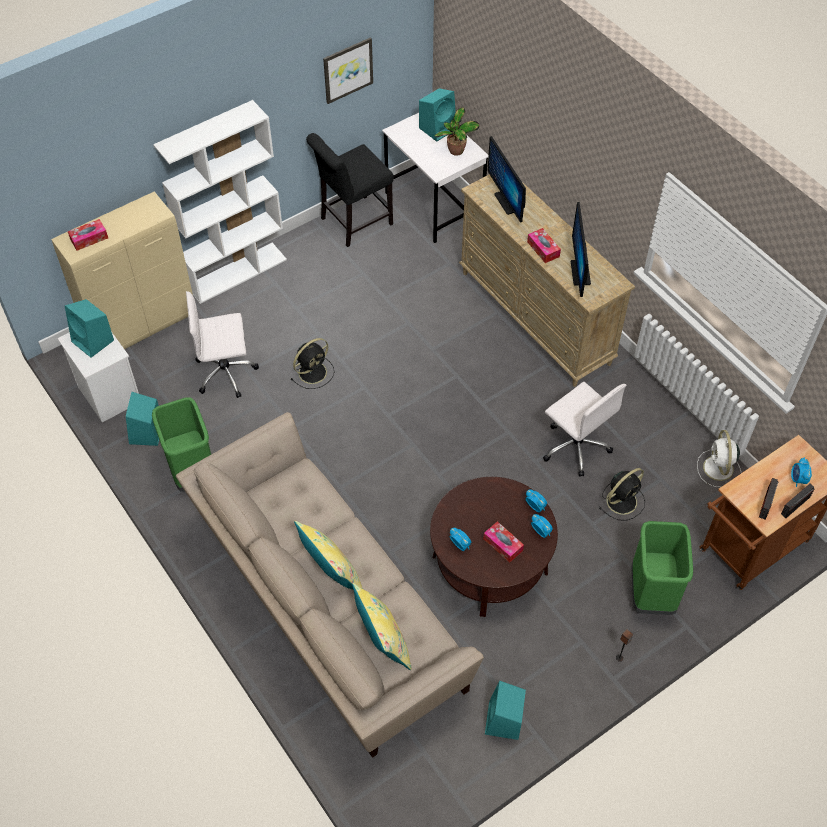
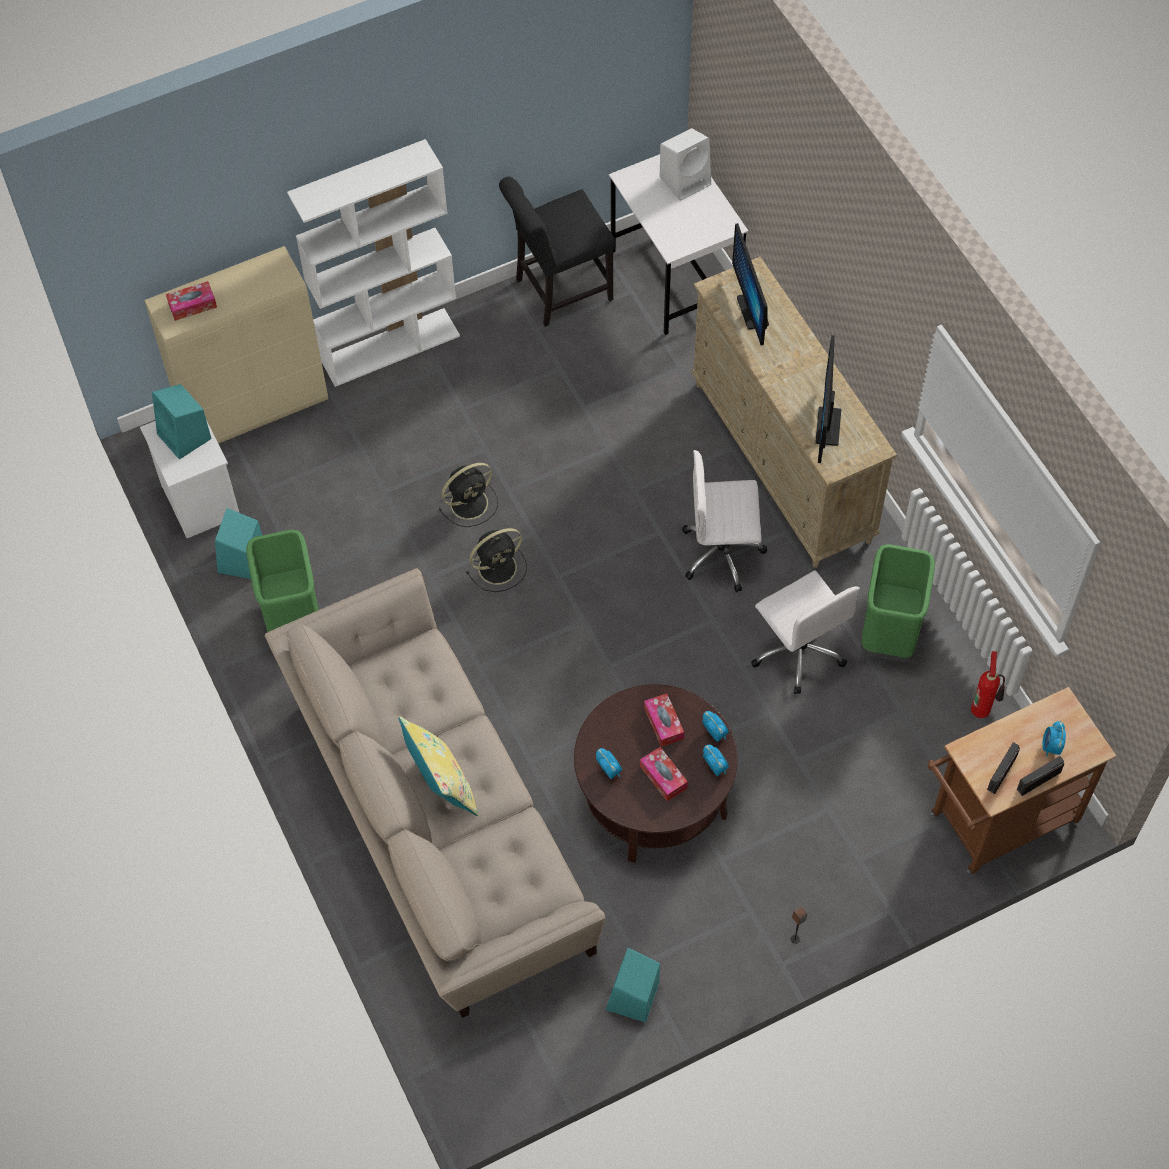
camera: 10 degrees right, 5 degrees up
(226, 372) = (356, 489): white office chair -> white office chair (723, 553)
(347, 70) = (562, 100): picture -> none
(383, 642) = (490, 880): yellow pillow -> none
(438, 128) = (686, 180): turquoise speaker -> white speaker
(456, 151) = (703, 219): potted plant -> none
(543, 249) = (785, 386): tissue box -> tissue box (663, 723)
(622, 500) = (845, 733): black fan -> black fan (499, 567)
(651, 592) = (855, 861): green trash can -> green trash can (888, 634)
(718, 469) = (982, 708): white fan -> fire extinguisher

